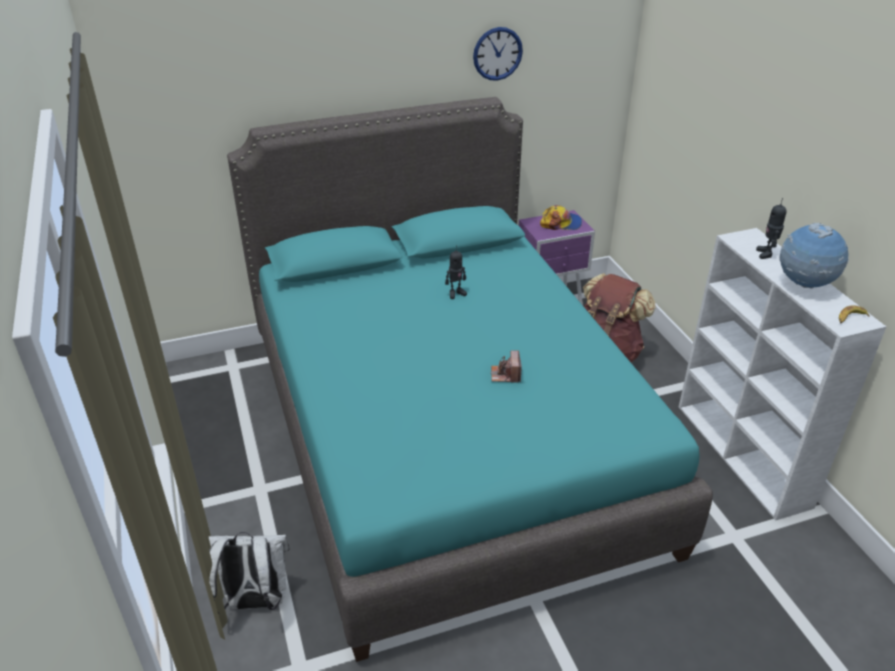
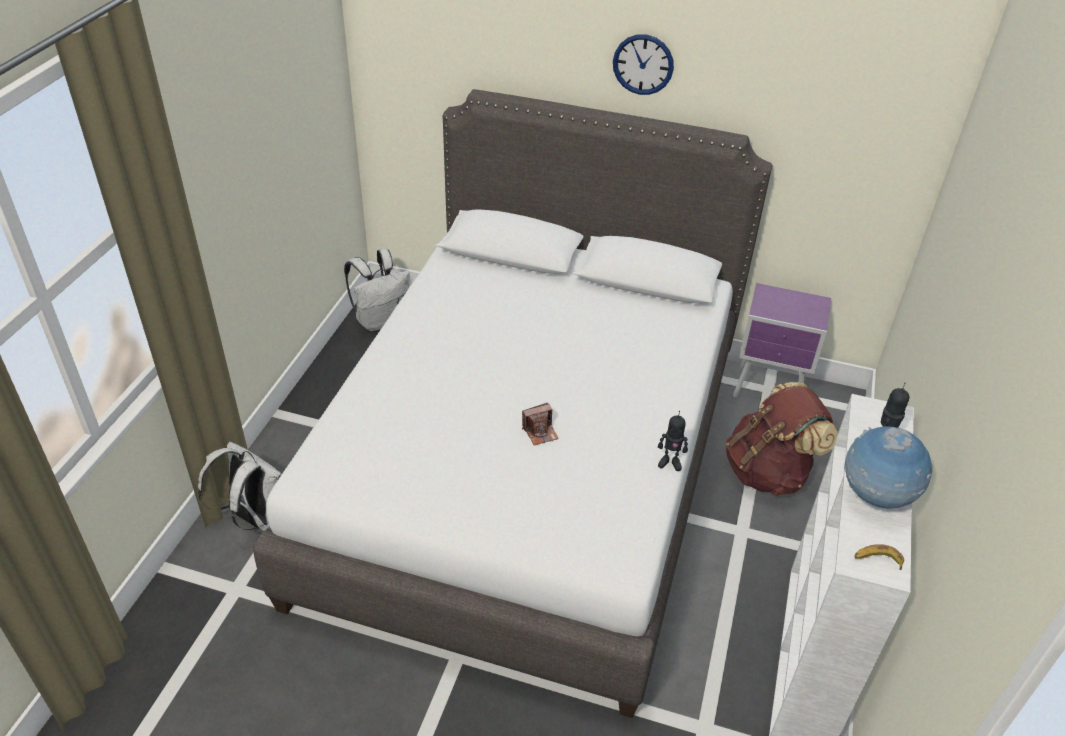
camera: 35 degrees right, 5 degrees up
(206, 388) = (380, 320): none -> white backpack
(445, 438) = (527, 470): turquoise bed -> white bed
(456, 293) = (586, 331): toy robot -> toy robot (670, 462)
(497, 53) = (761, 87): wall clock -> wall clock (643, 64)
(505, 375) = (540, 432): camera -> camera turned 150 degrees counterclockwise
(561, 223) = (797, 306): cap -> none

